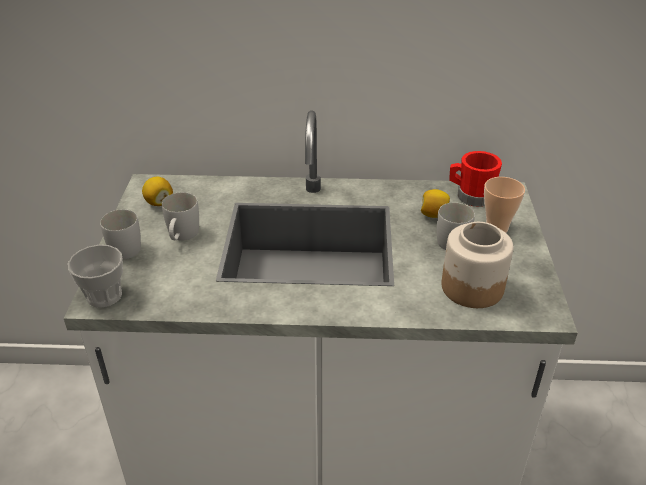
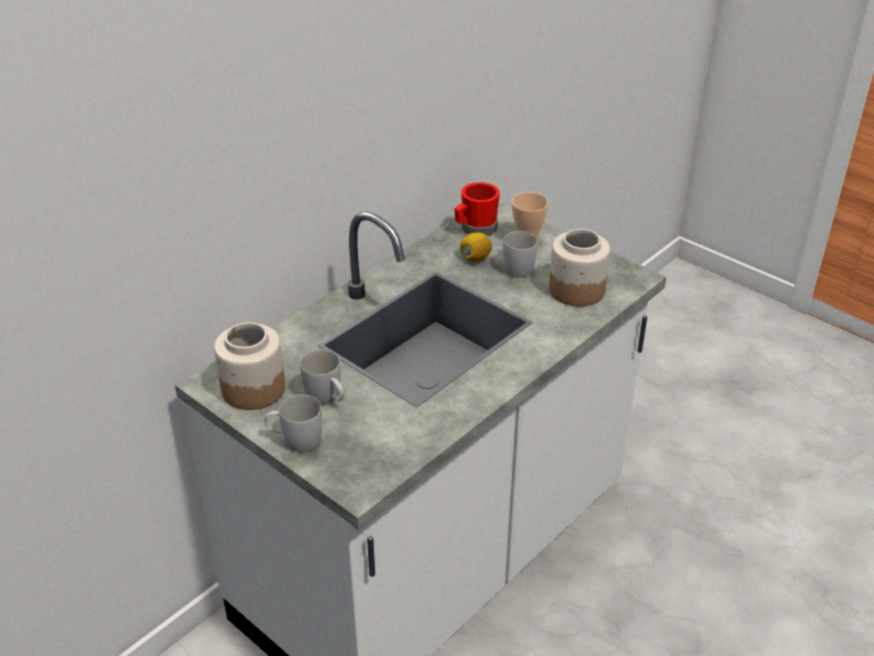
camera: 50 degrees left, 0 degrees up
(104, 295) = (356, 480): cup -> none
(159, 202) = (253, 389): lemon -> jar

